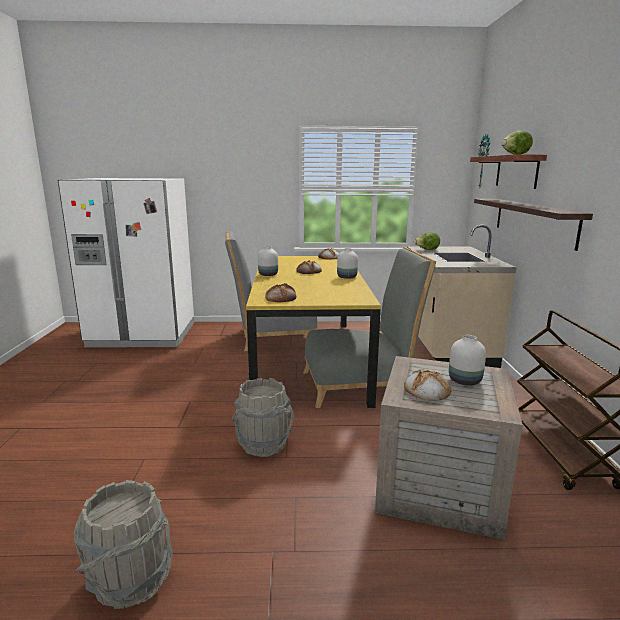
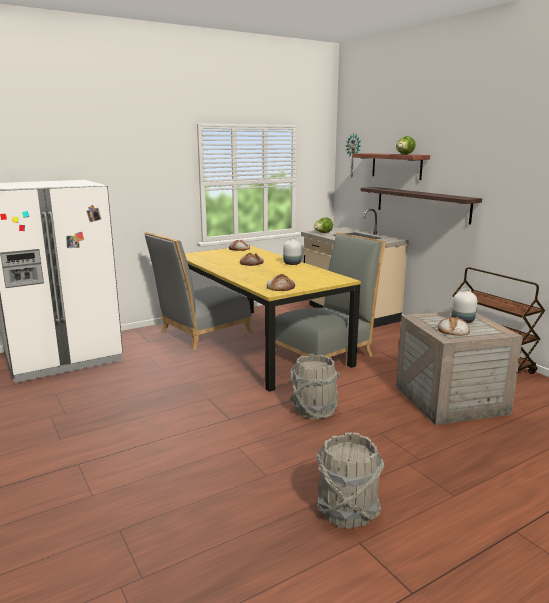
camera: 30 degrees left, 0 degrees up
(268, 275) = (225, 270): white vase -> none

